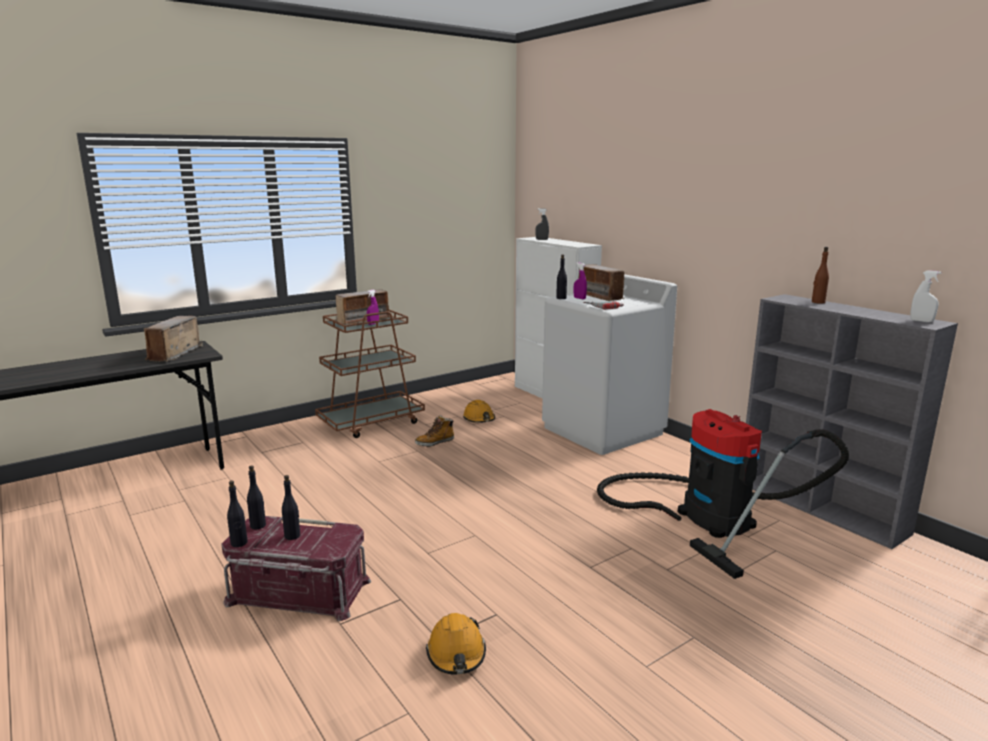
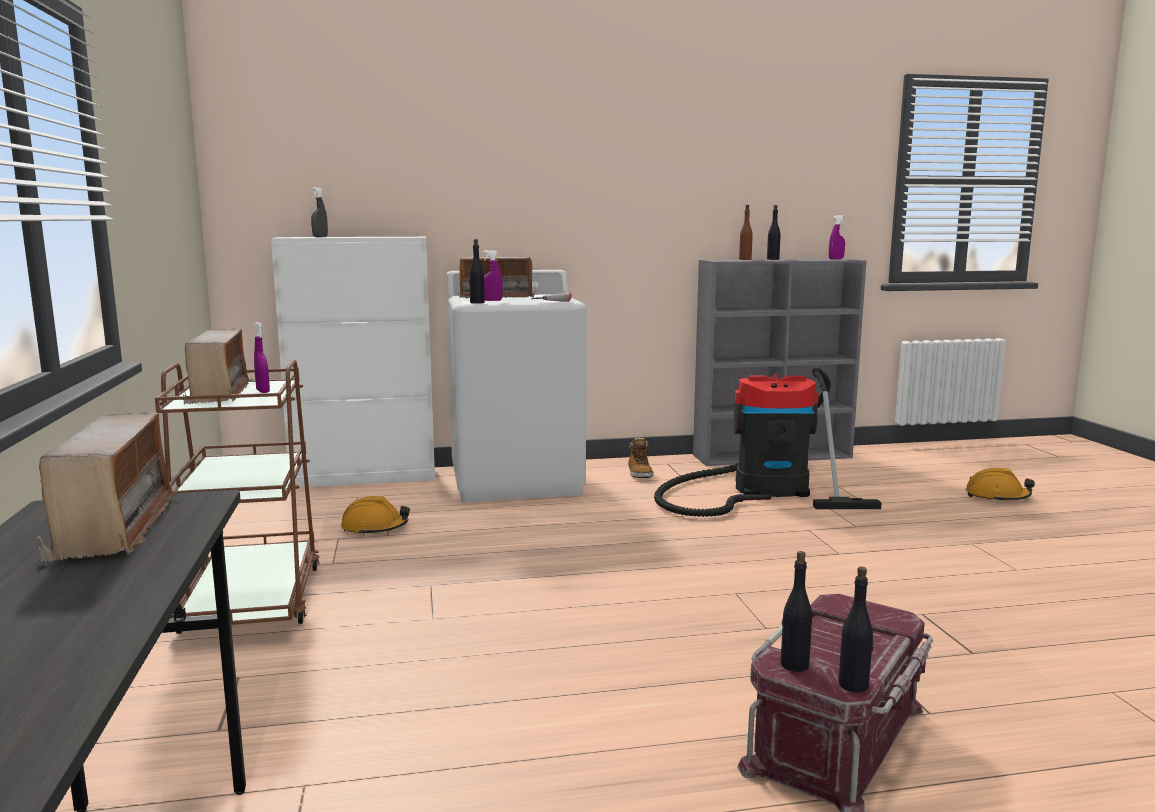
camera: 65 degrees left, 5 degrees down
(175, 354) = (117, 527): radio -> radio turned 135 degrees counterclockwise
(292, 536) = (832, 644): black bottle -> black bottle (773, 259)
(435, 442) = (417, 568): boot -> boot (639, 474)
(456, 654) = (999, 648): orange hard hat -> orange hard hat (997, 496)
(921, 321) = (836, 259): white spray bottle -> purple spray bottle

